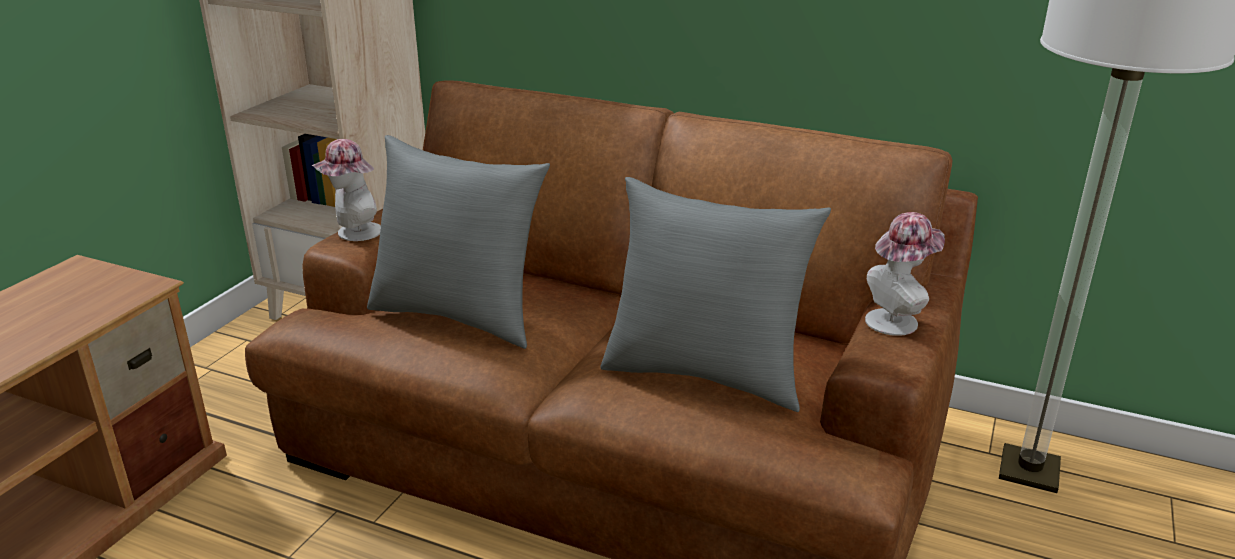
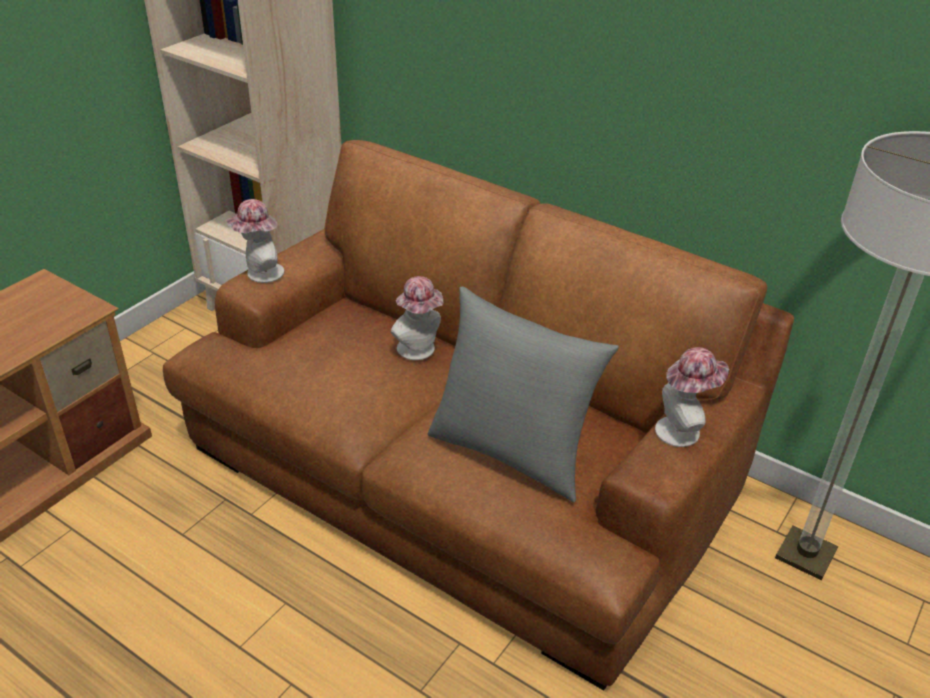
camera: 10 degrees right, 10 degrees up
(460, 315) = (331, 363): grey pillow -> none
(560, 294) = (419, 351): none -> hat

